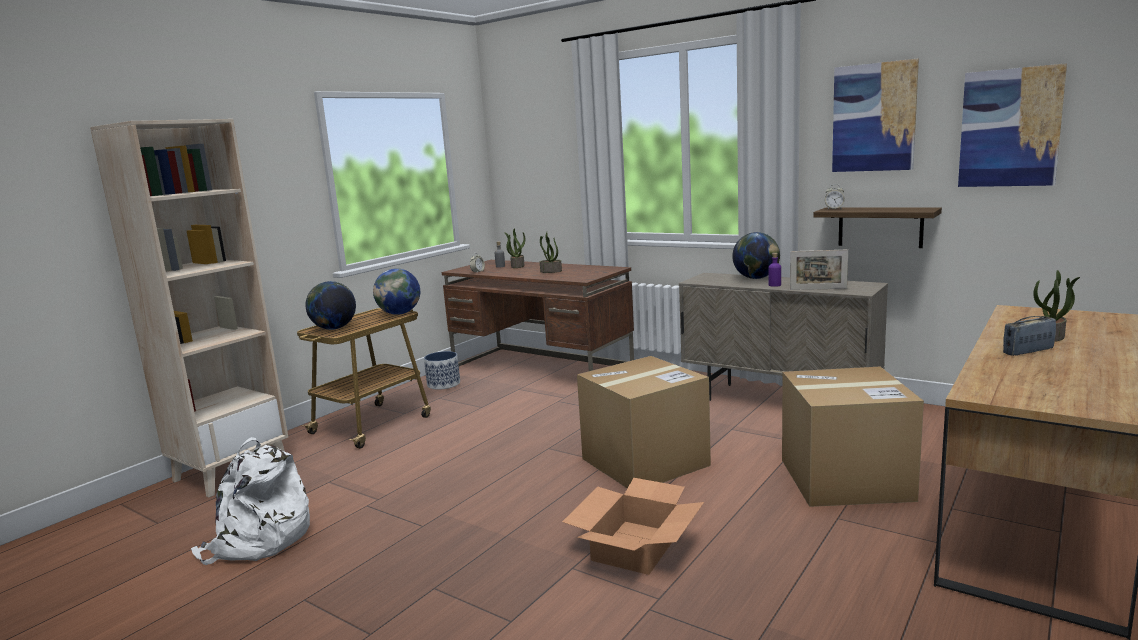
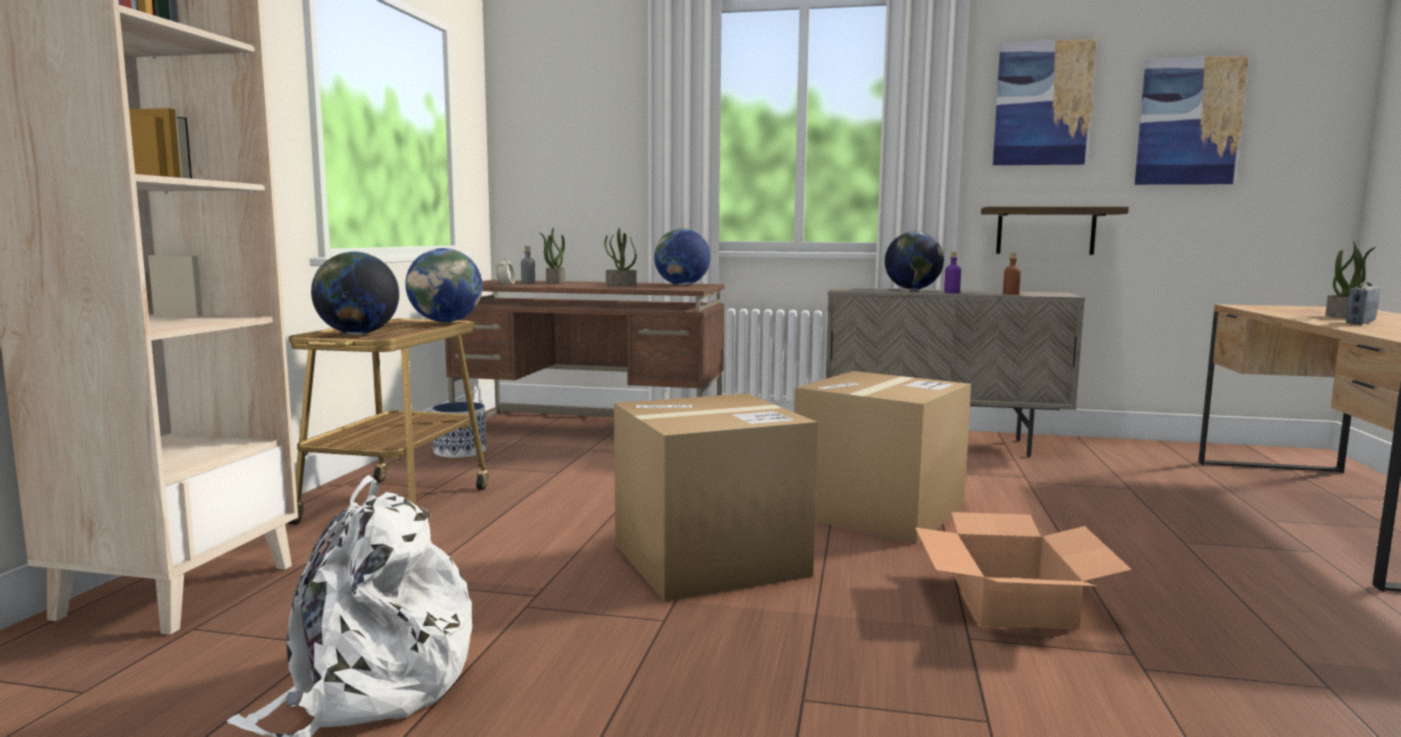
camera: 25 degrees left, 5 degrees down
(594, 270) = (682, 285): none -> globe
(818, 289) = (1010, 294): picture frame -> brown bottle
(834, 209) = (1002, 206): alarm clock -> none
(845, 479) = (1129, 506): cardboard box -> cardboard box (709, 559)

